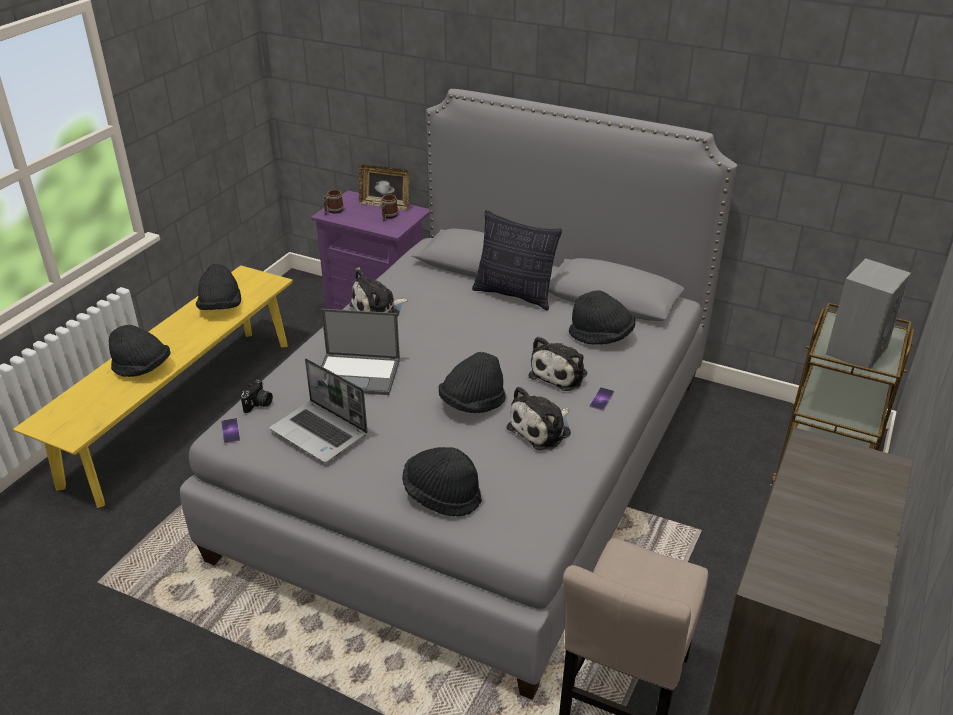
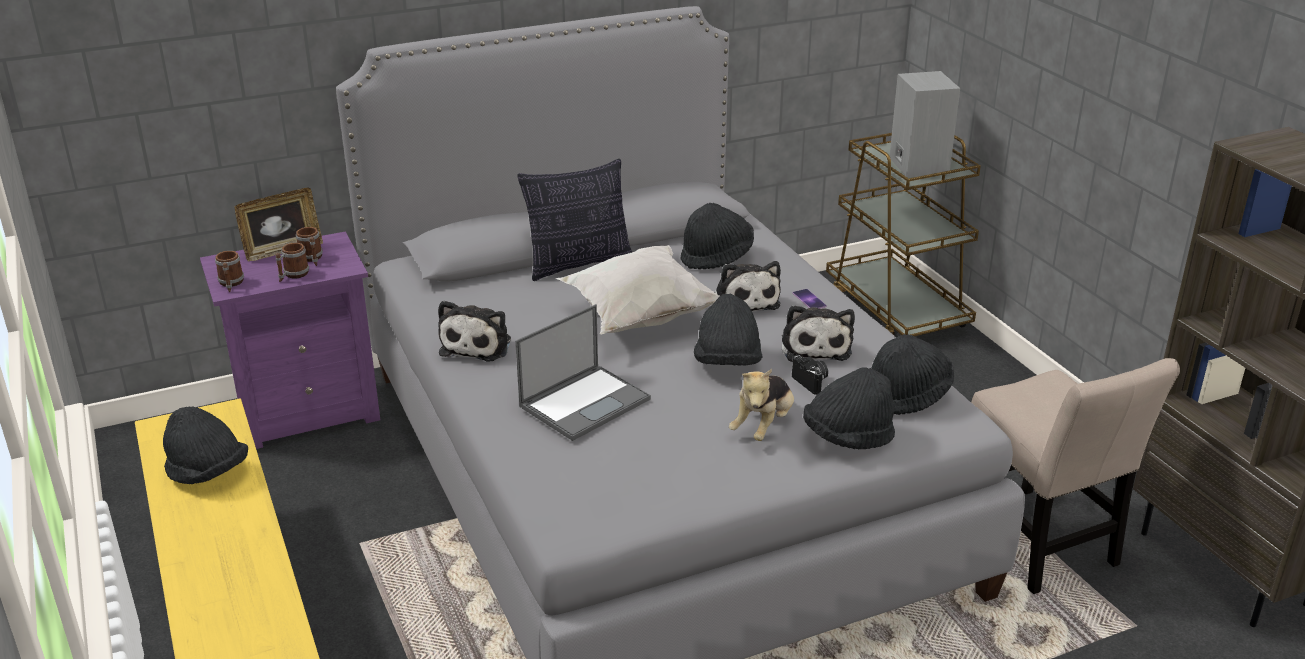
camera: 50 degrees left, 5 degrees down
(142, 368) = (239, 586): black hat -> black hat (907, 396)
(230, 430) = (567, 525): phone -> none
(259, 404) = (545, 486): camera -> camera (812, 382)
(320, 433) = (659, 465): laptop -> none
(364, 221) = (293, 275): none -> mug
(415, 453) = (763, 426): none -> plush toy
(481, 346) = (639, 318): none -> white pillow

